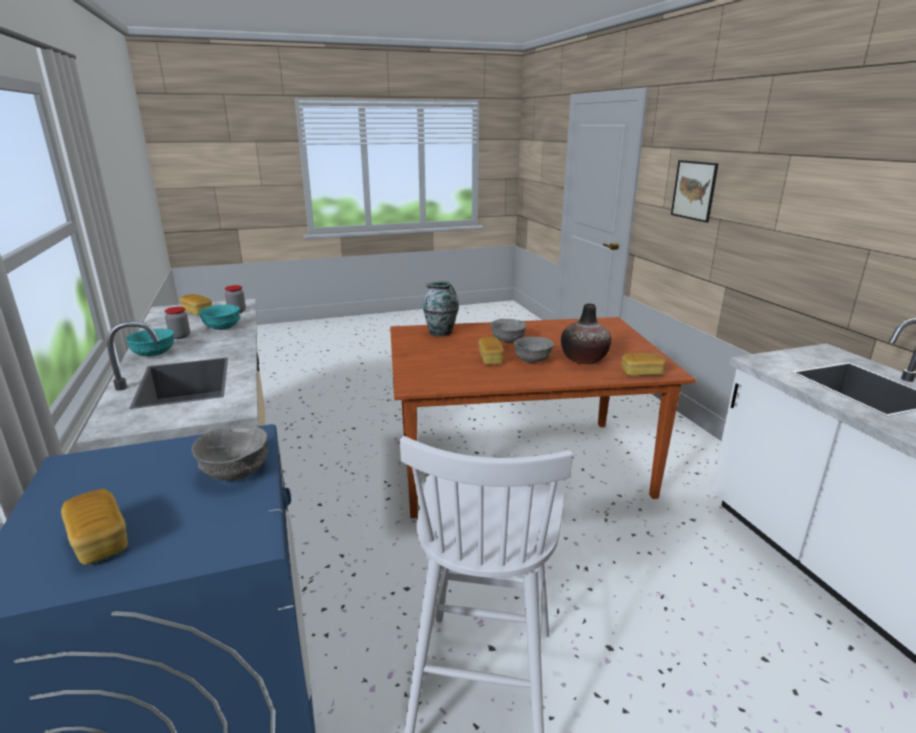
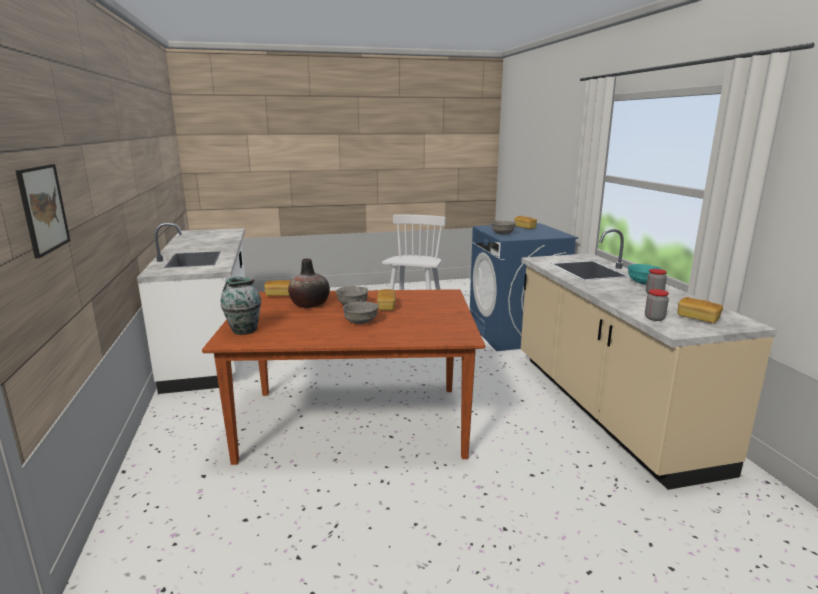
camera: 175 degrees left, 5 degrees down
(222, 327) = (633, 301): turquoise bowl -> none
(441, 333) = (426, 332): vase -> vase (243, 330)

